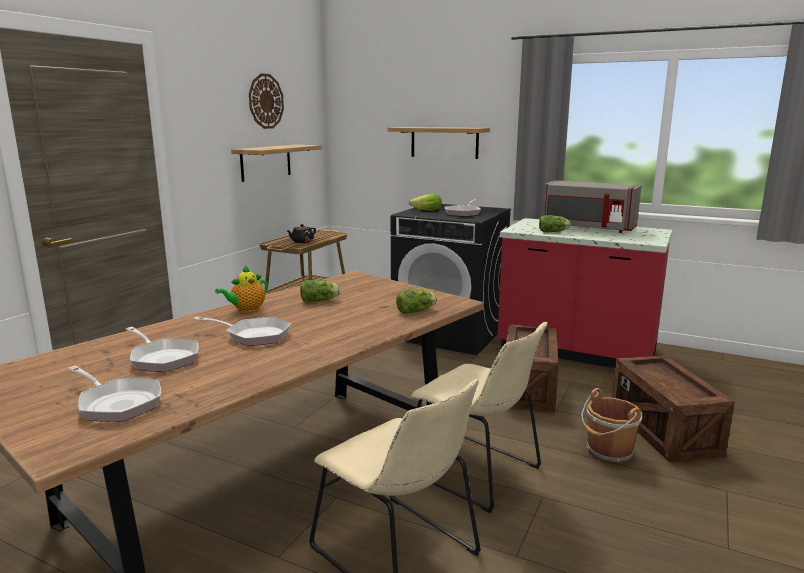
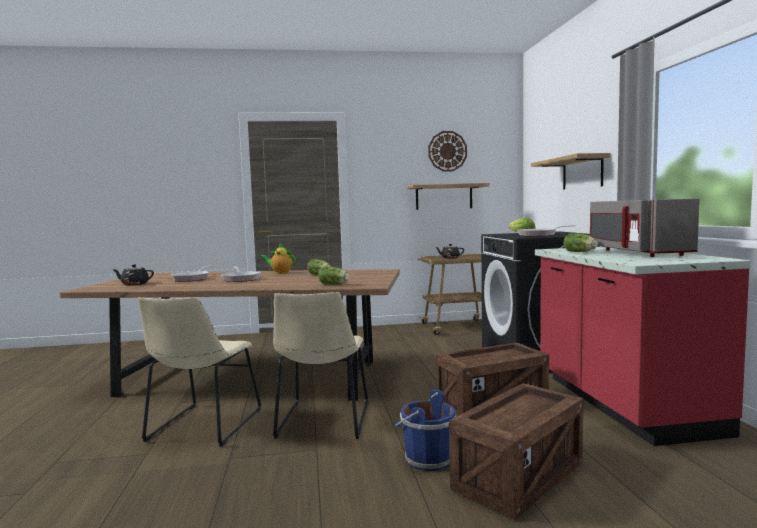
camera: 55 degrees right, 10 degrees down
(117, 403) = (134, 284): frying pan -> black teapot
(608, 452) = (426, 459): brown bucket -> blue bucket

